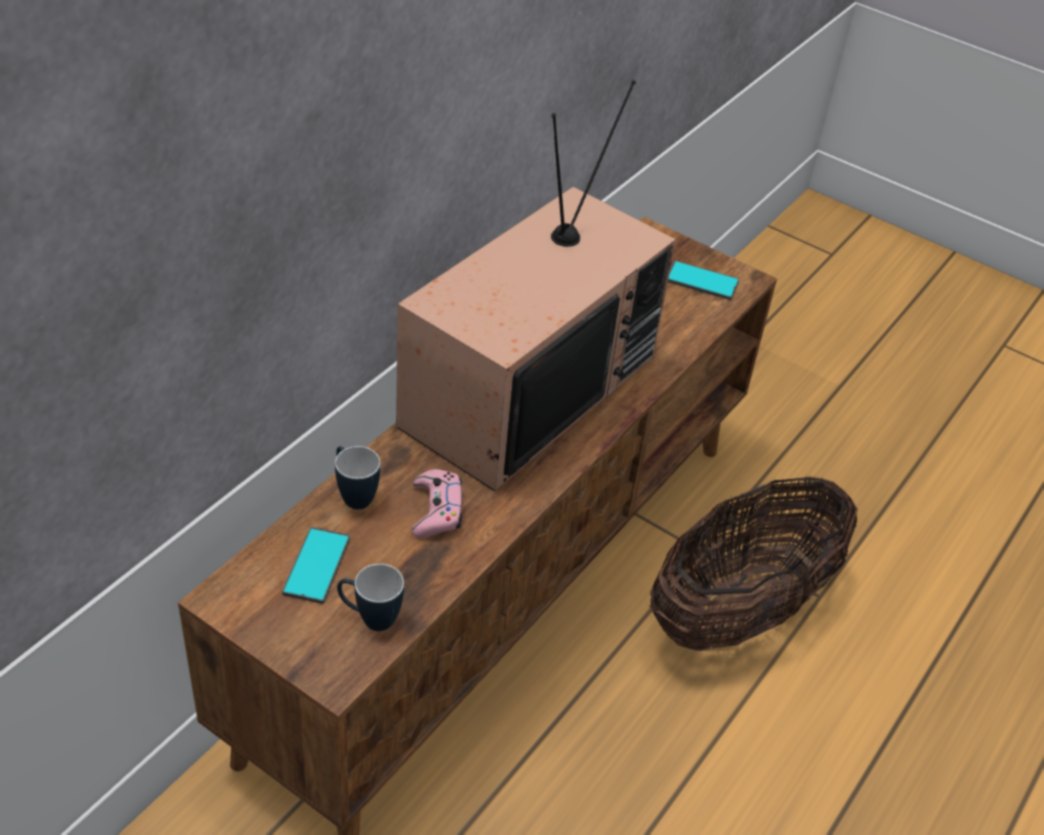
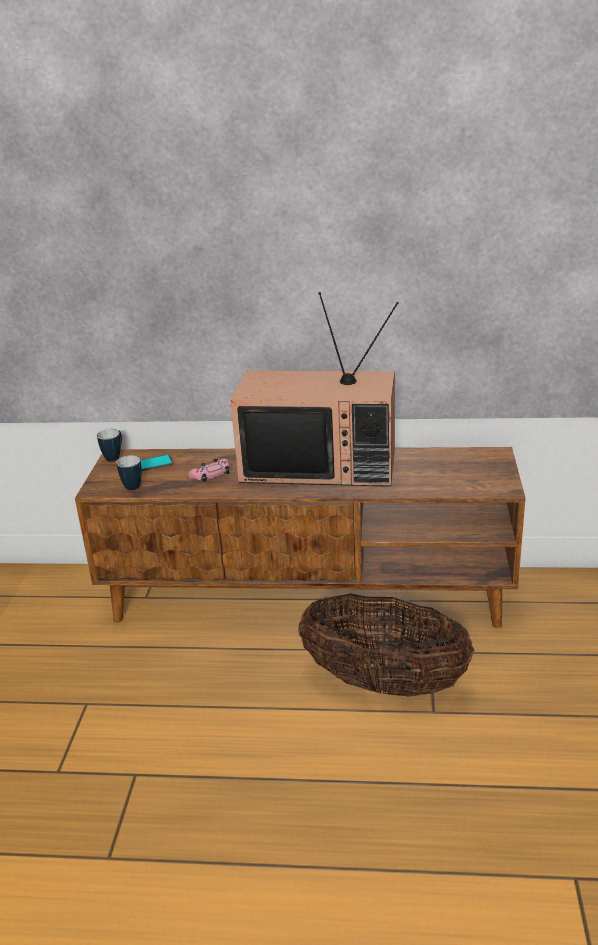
camera: 65 degrees right, 15 degrees down
(353, 495) = (199, 456): mug -> mug (115, 456)
(701, 281) = (481, 478): phone -> none

